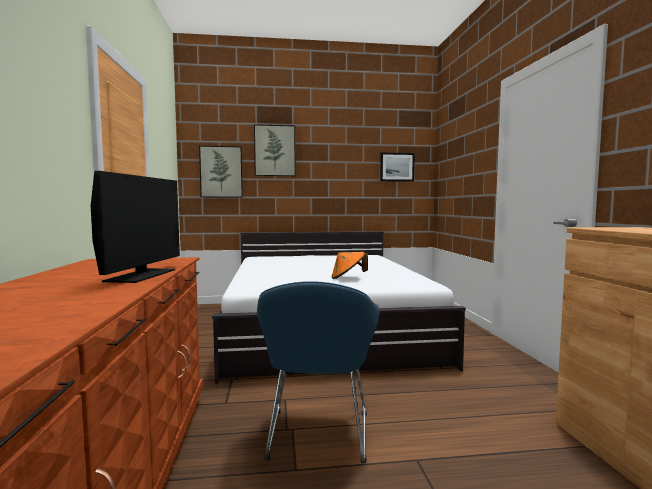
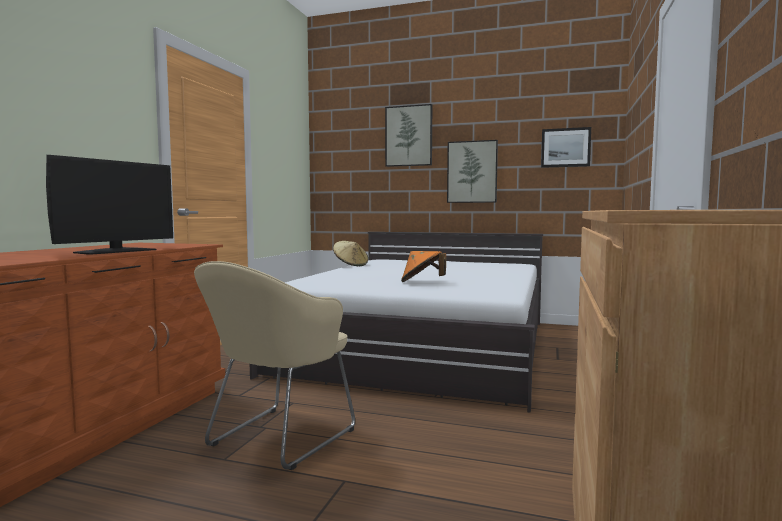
camera: 25 degrees right, 0 degrees up
(221, 172) = (351, 163): picture -> picture (472, 172)
(246, 264) = (350, 265): none -> beige hat
(317, 438) = (277, 440): blue armchair -> beige armchair

